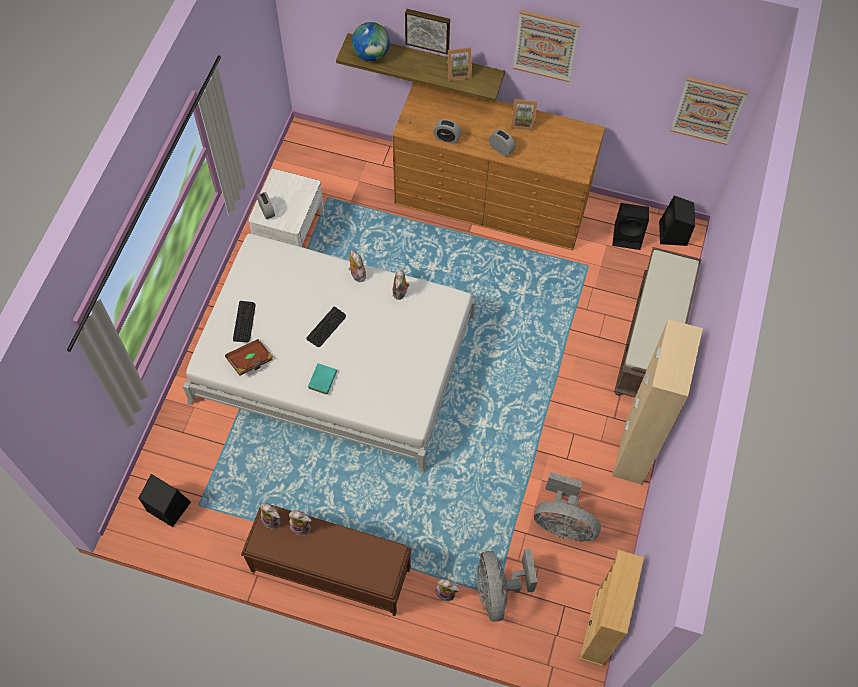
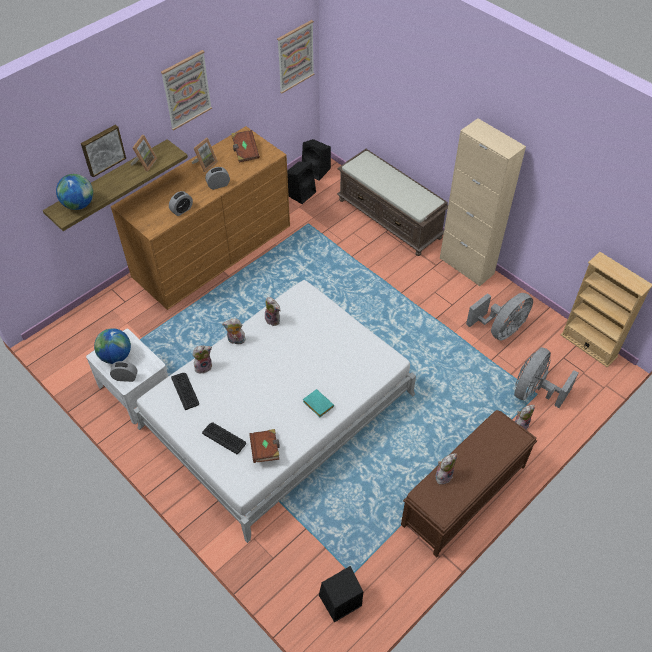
camera: 60 degrees left, 10 degrees down
(273, 520) = (426, 494): plush toy -> plush toy (203, 366)
(284, 191) = (116, 356): none -> globe
(326, 327) = (271, 381): keyboard -> keyboard (185, 391)
(498, 591) = (534, 391): grey fan -> grey fan turned 105 degrees clockwise
(565, 146) = (245, 151): none -> brown book

